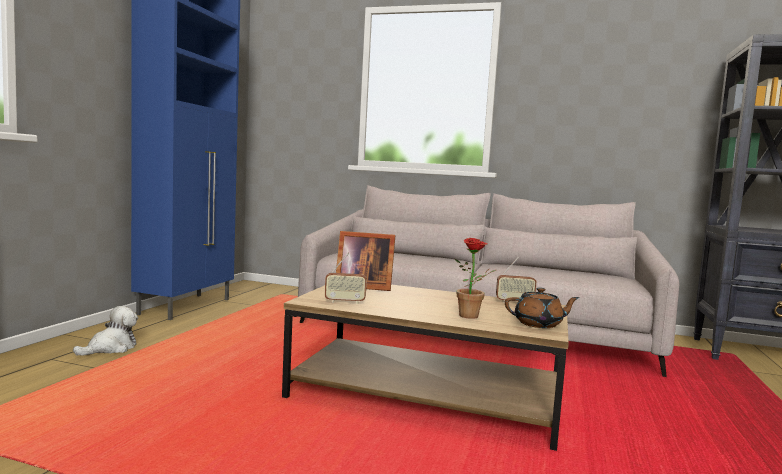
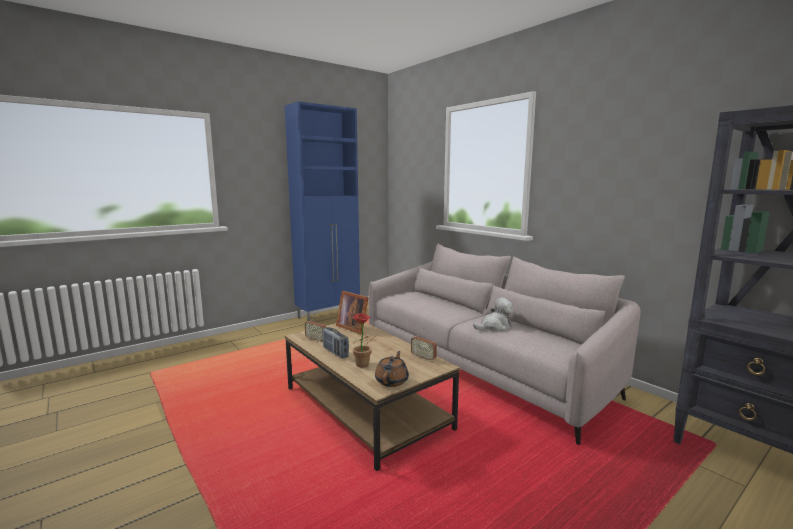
camera: 35 degrees right, 5 degrees up
(111, 348) = (259, 339): plush toy -> plush toy (495, 327)
(406, 310) = (335, 352): none -> radio
(539, 324) = (392, 381): brown teapot -> brown teapot turned 105 degrees counterclockwise

